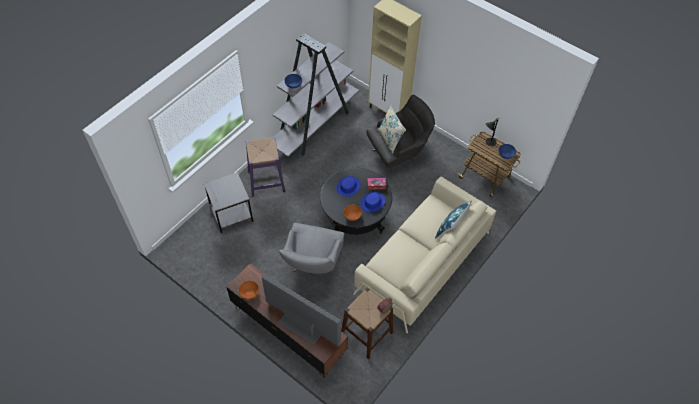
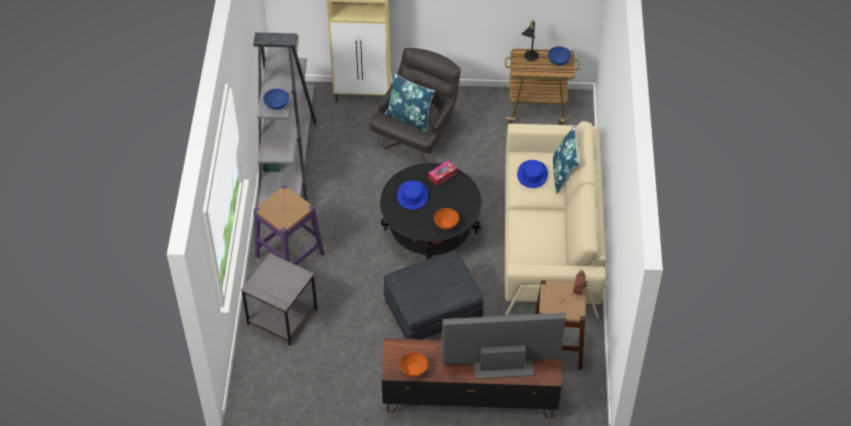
camera: 35 degrees left, 5 degrees down
(312, 265) = (433, 313): grey armchair -> grey ottoman
(372, 202) = (455, 196): blue hat -> blue hat (532, 174)
(390, 139) = (410, 118): beige pillow -> blue pillow

